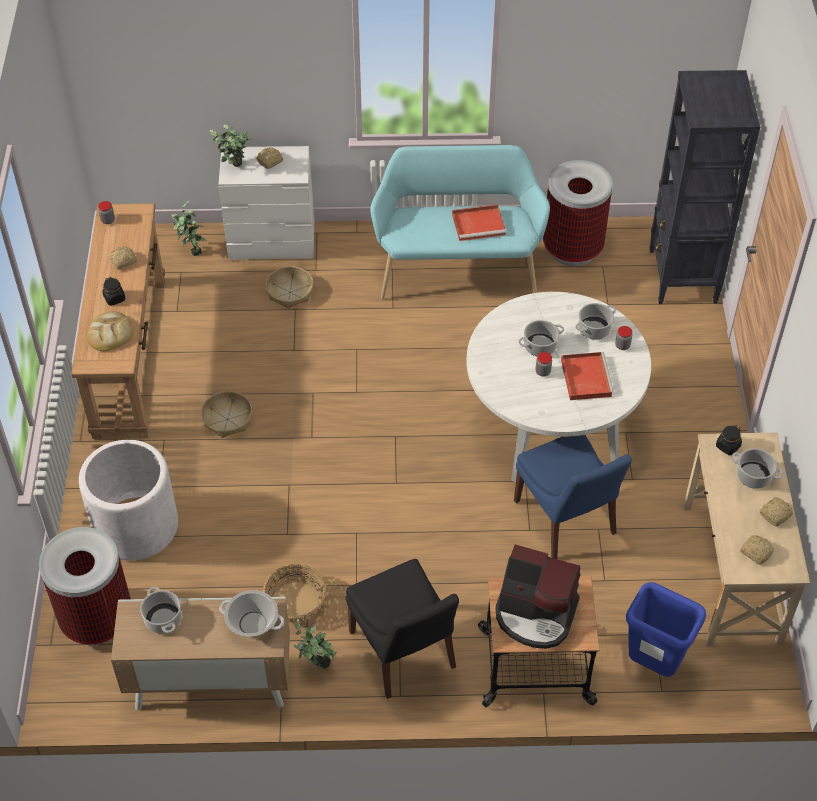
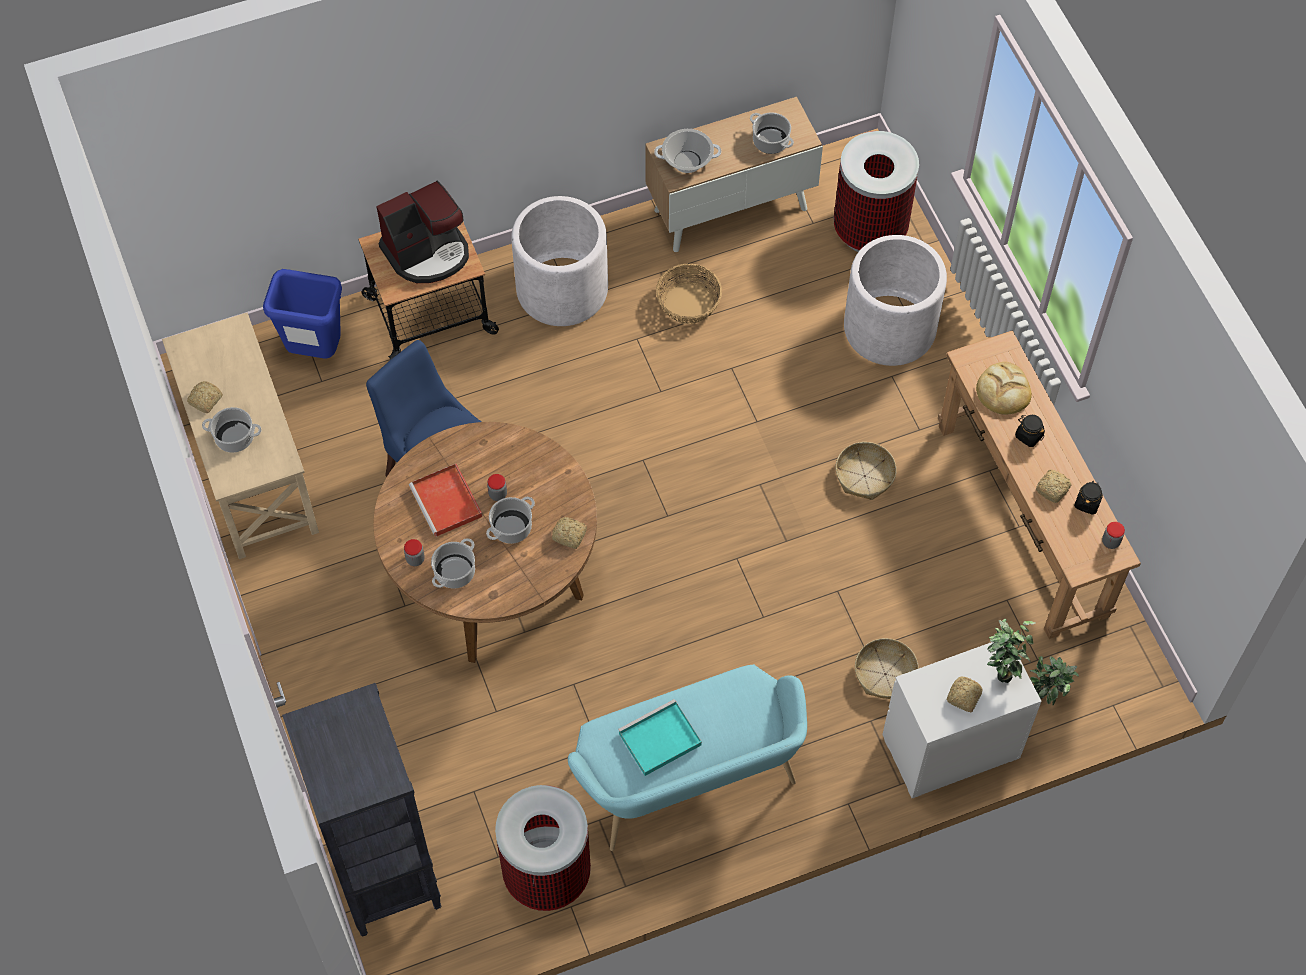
camera: 160 degrees right, 10 degrees up
(316, 666) = (640, 252): potted plant -> none
(404, 652) = (562, 289): black chair -> white planter
(479, 224) = (658, 740): red tray -> turquoise tray
(535, 614) = (427, 252): coffee machine -> coffee machine turned 150 degrees clockwise
(550, 429) = (493, 580): white dining table -> brown dining table
(727, 446) = (268, 464): black jar -> black jar (1087, 503)
(755, 552) = (220, 354): bread -> bread (570, 536)

